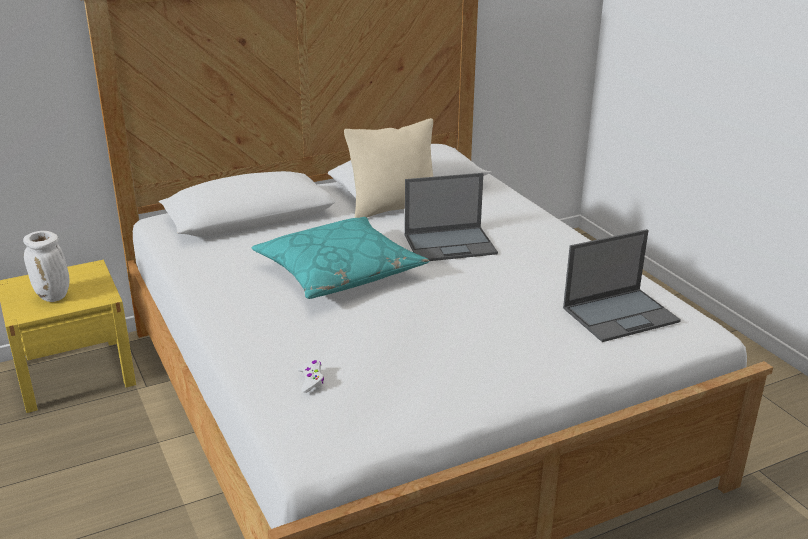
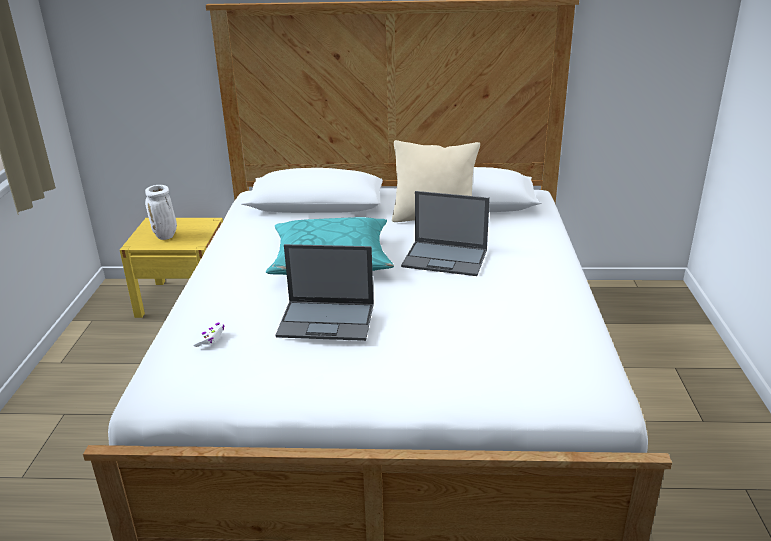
camera: 30 degrees right, 0 degrees up
(621, 314) = (533, 359): laptop -> laptop (327, 320)

